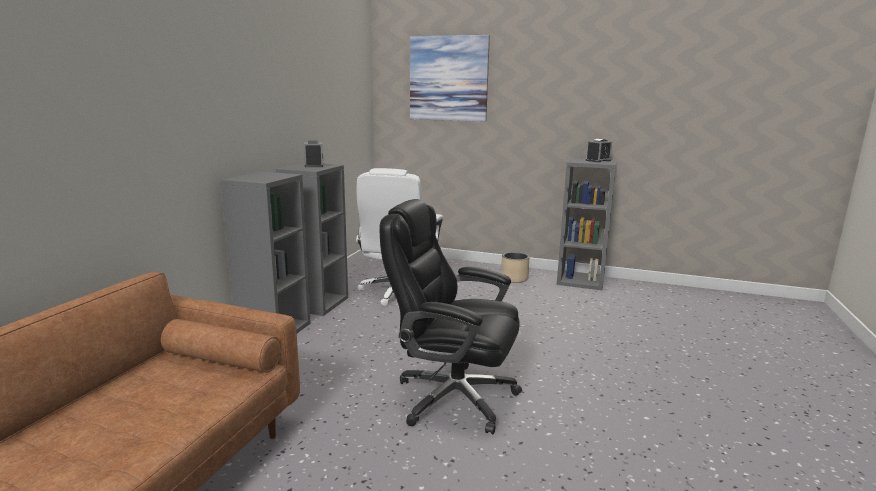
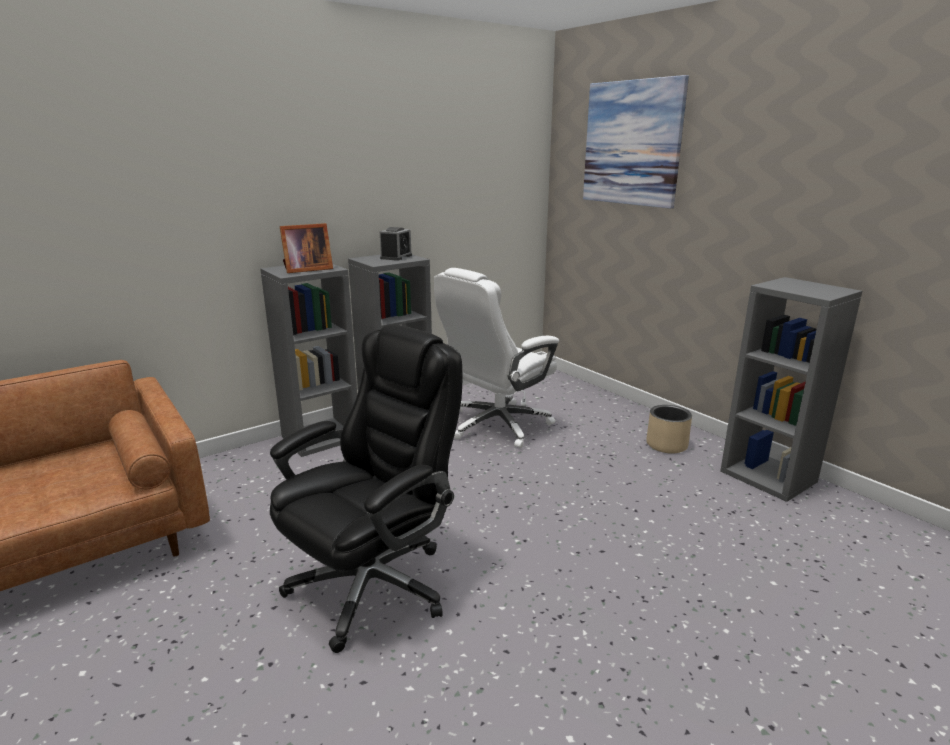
camera: 35 degrees right, 5 degrees up
(268, 177) = (306, 270): none -> picture frame
(452, 397) = (373, 584): black office chair -> black office chair turned 75 degrees clockwise
(598, 160) = (819, 288): alarm clock -> none

